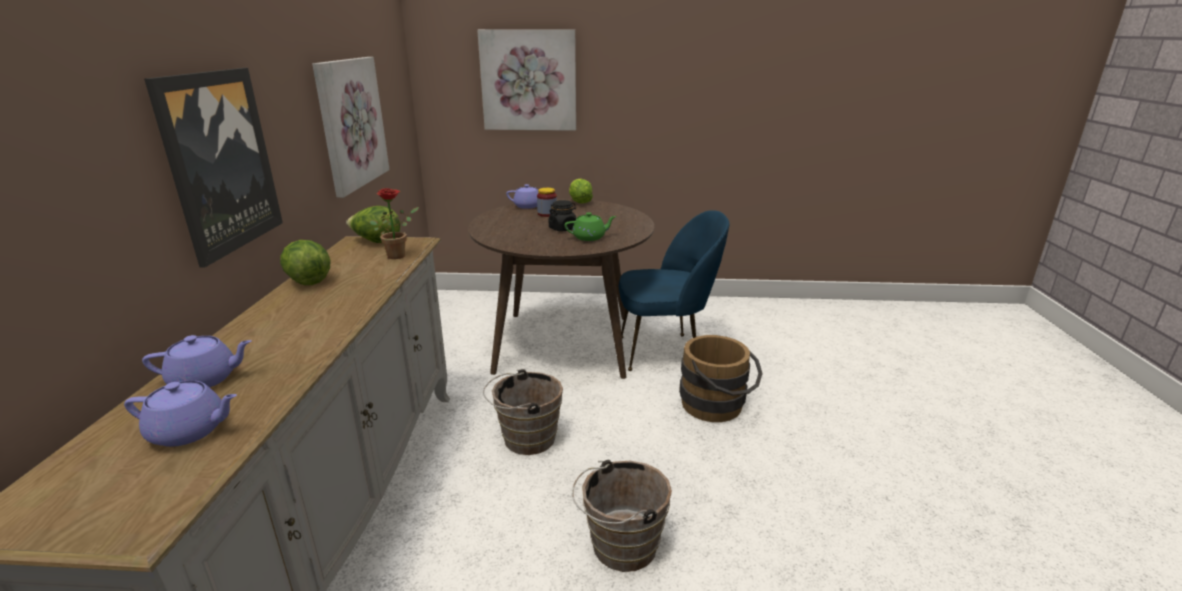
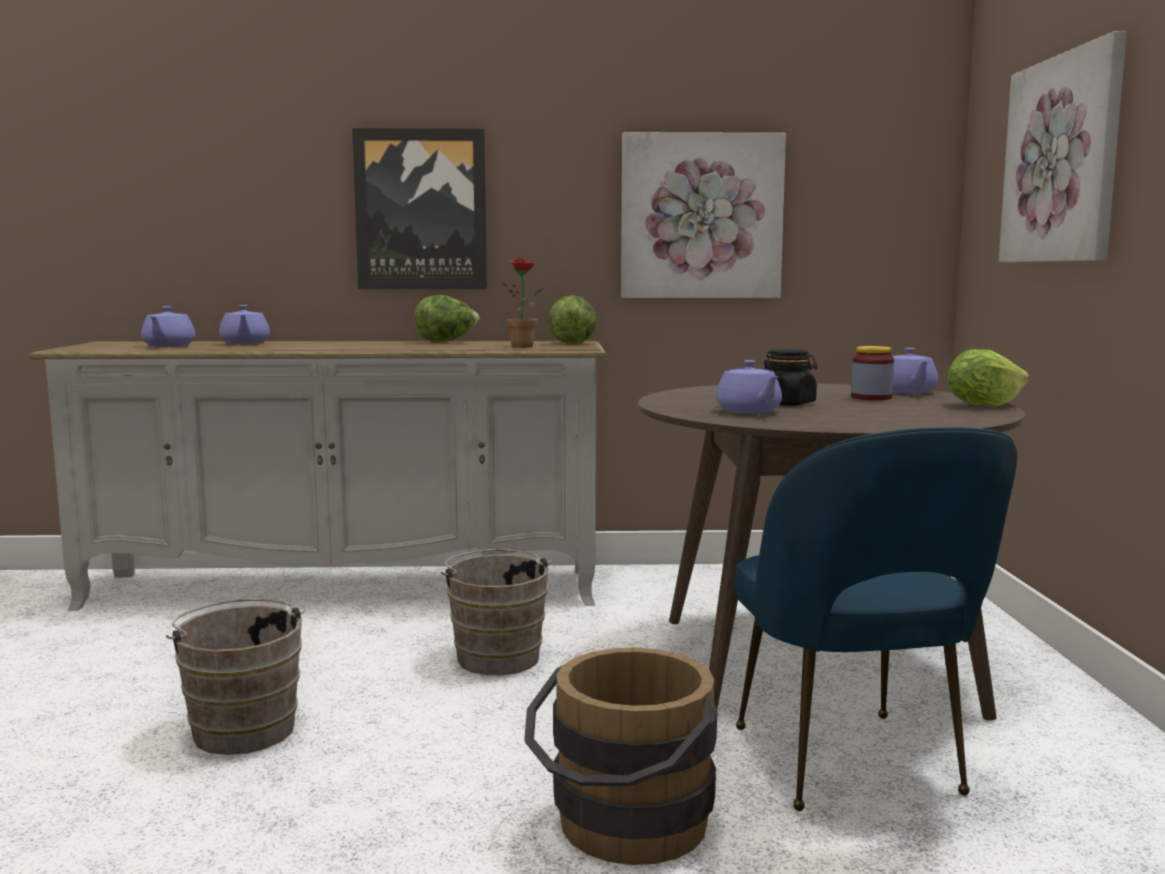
camera: 85 degrees right, 15 degrees down
(590, 237) = (749, 411): green teapot -> purple teapot

